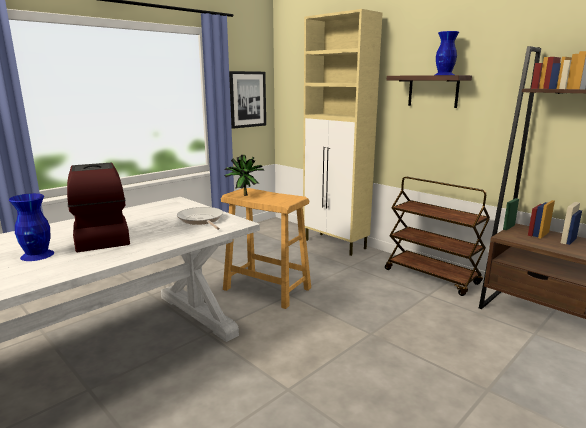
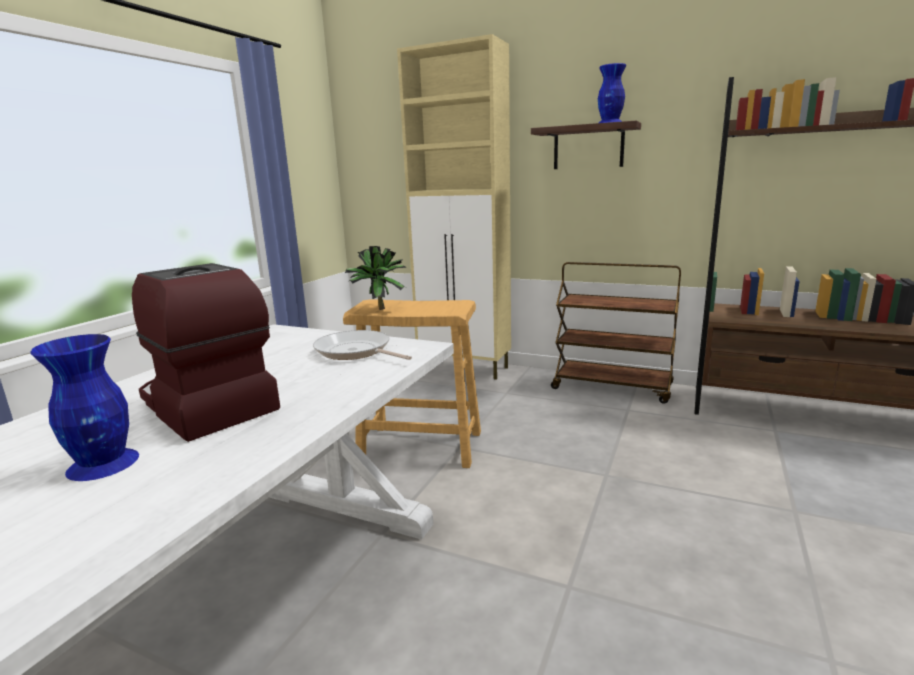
camera: 20 degrees left, 0 degrees up
(247, 99) = (306, 177): picture -> none

